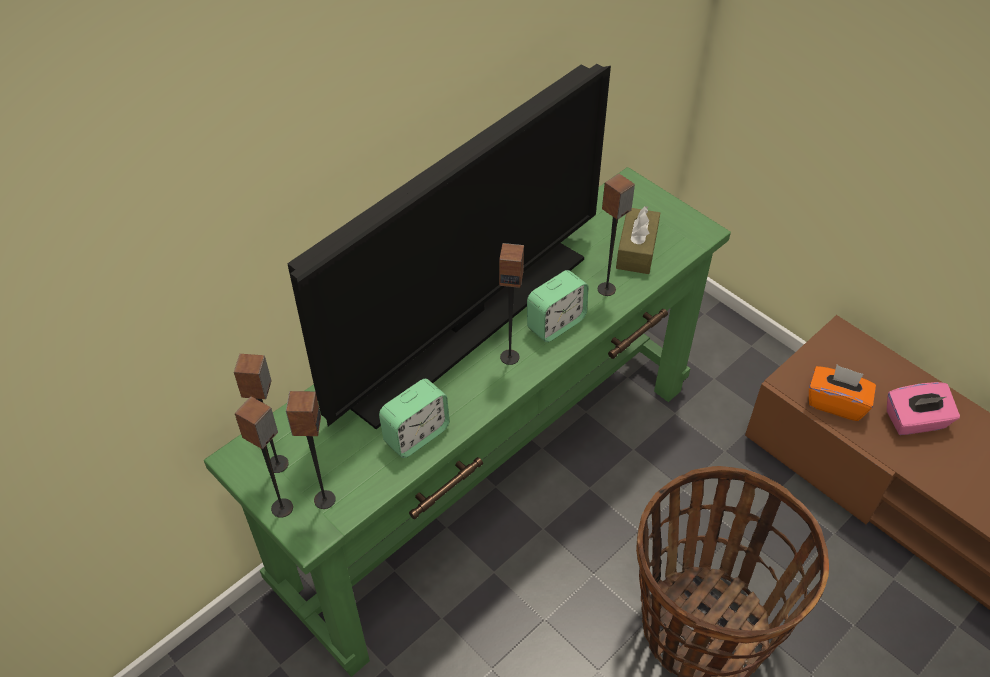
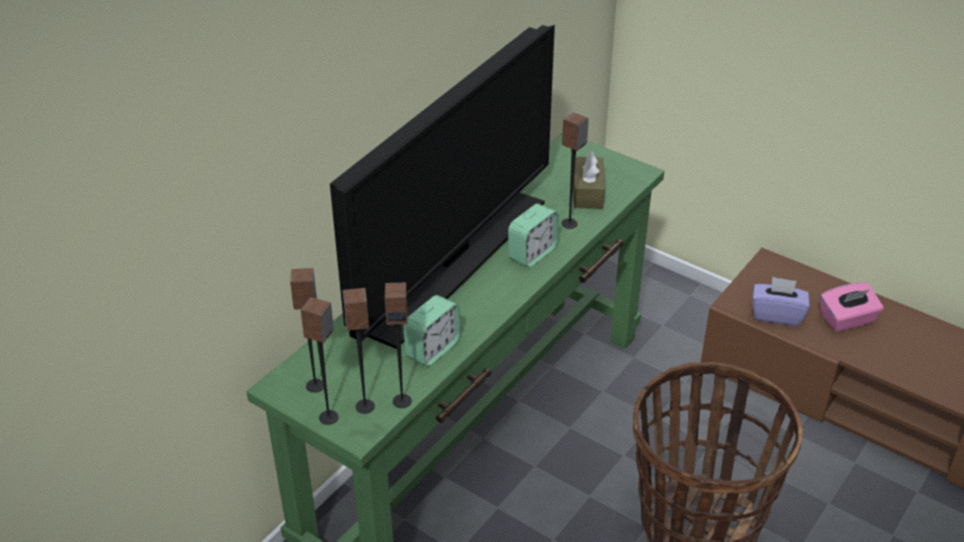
camera: 10 degrees left, 10 degrees down
(510, 357) = (499, 282): speaker -> speaker (402, 401)
(836, 403) = (777, 314): orange tissue box -> purple tissue box

